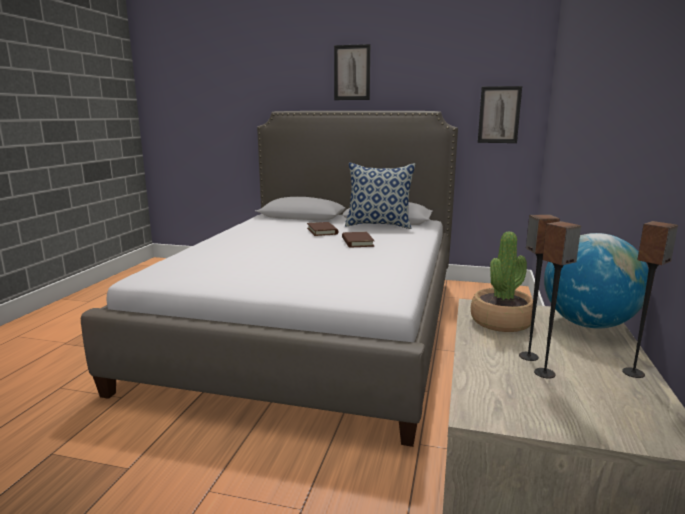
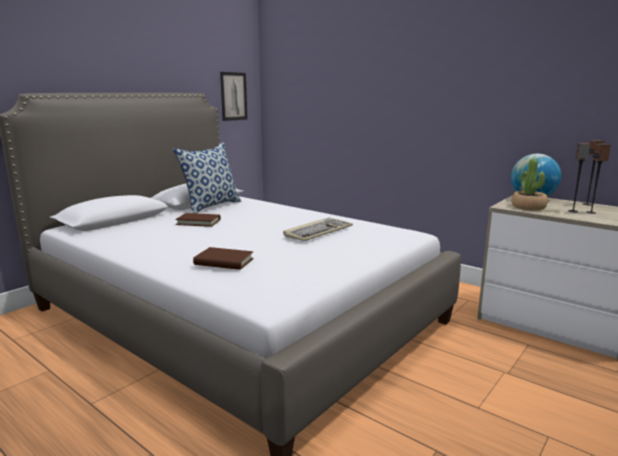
camera: 65 degrees left, 0 degrees up
(340, 264) = (318, 232): none -> keyboard
(352, 72) = (107, 49): picture -> none
(357, 242) = (258, 219): brown book -> brown book (224, 262)

